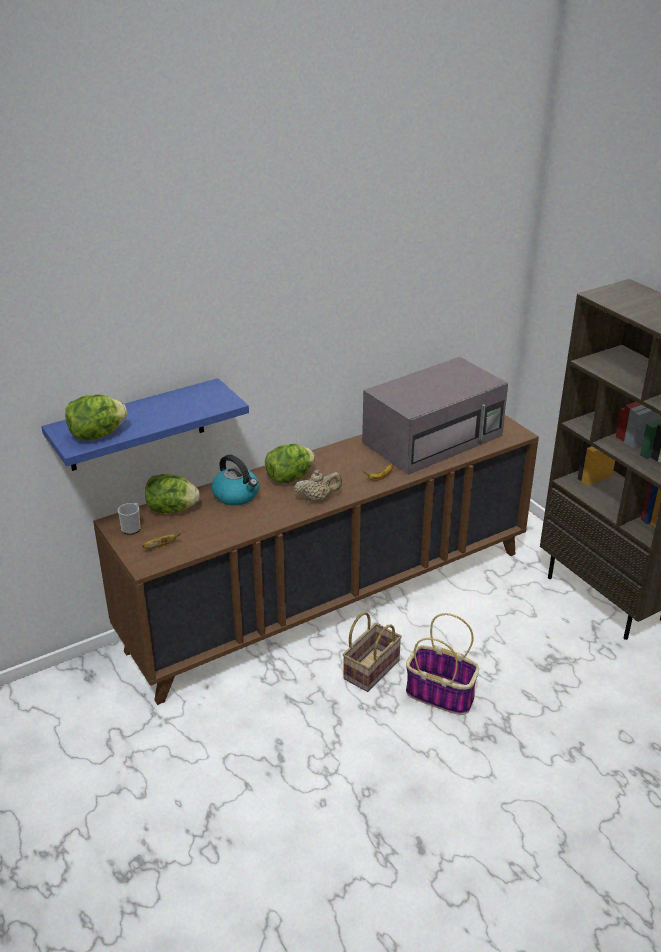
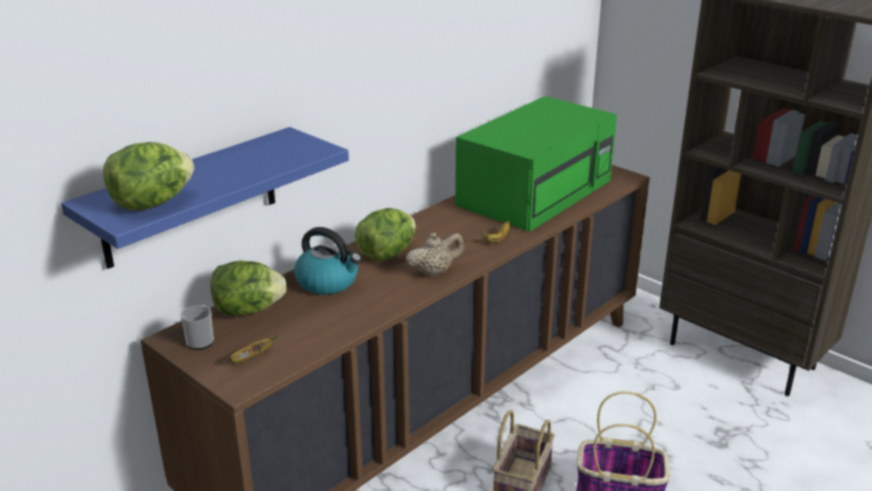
camera: 15 degrees left, 5 degrees down
(434, 438) = (536, 192): grey microwave -> green microwave

